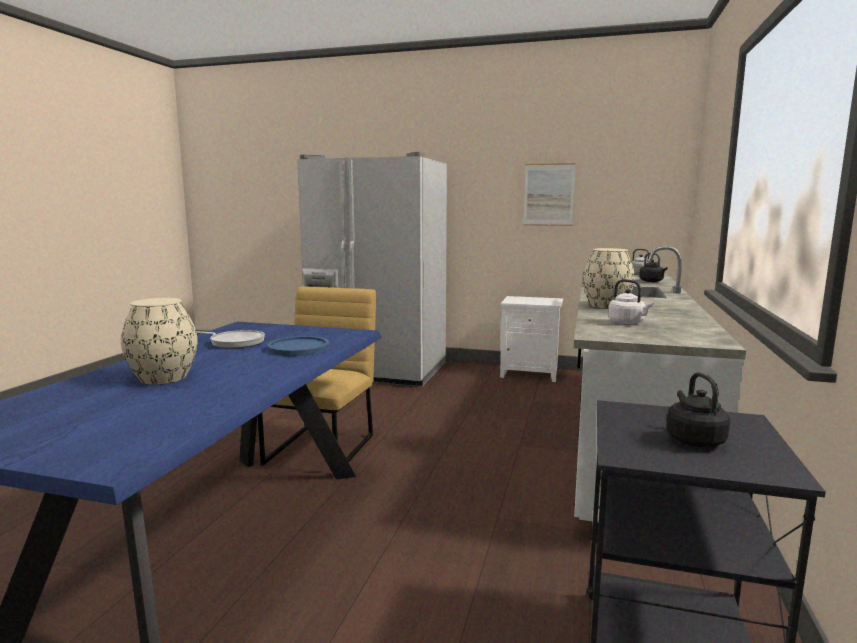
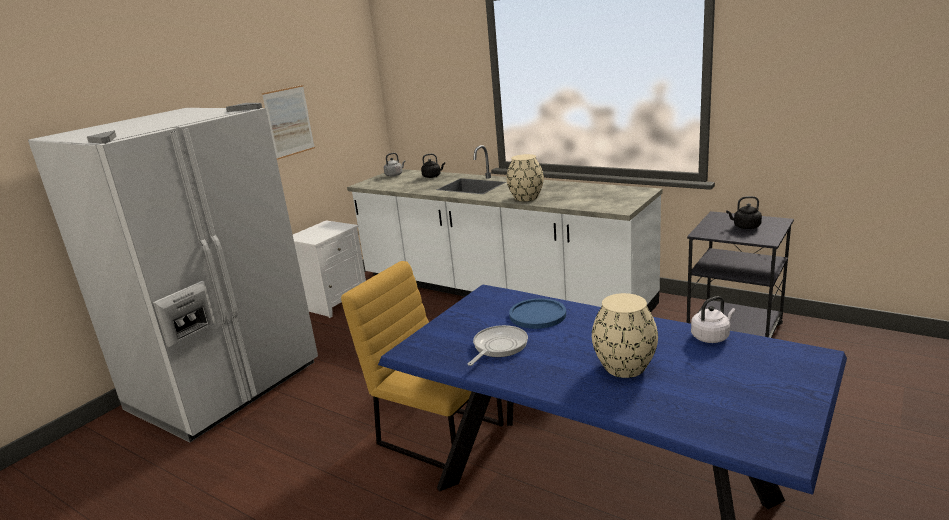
camera: 70 degrees left, 10 degrees up
(628, 322) = (586, 199): white kettle -> white kettle (711, 337)

